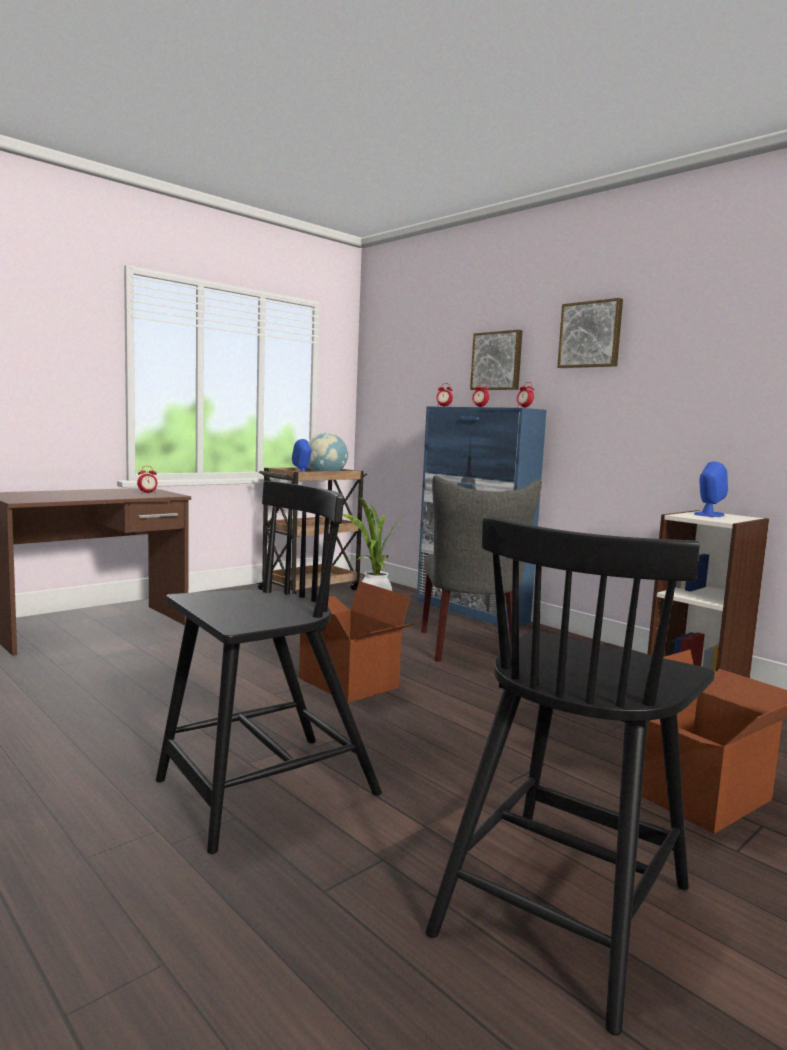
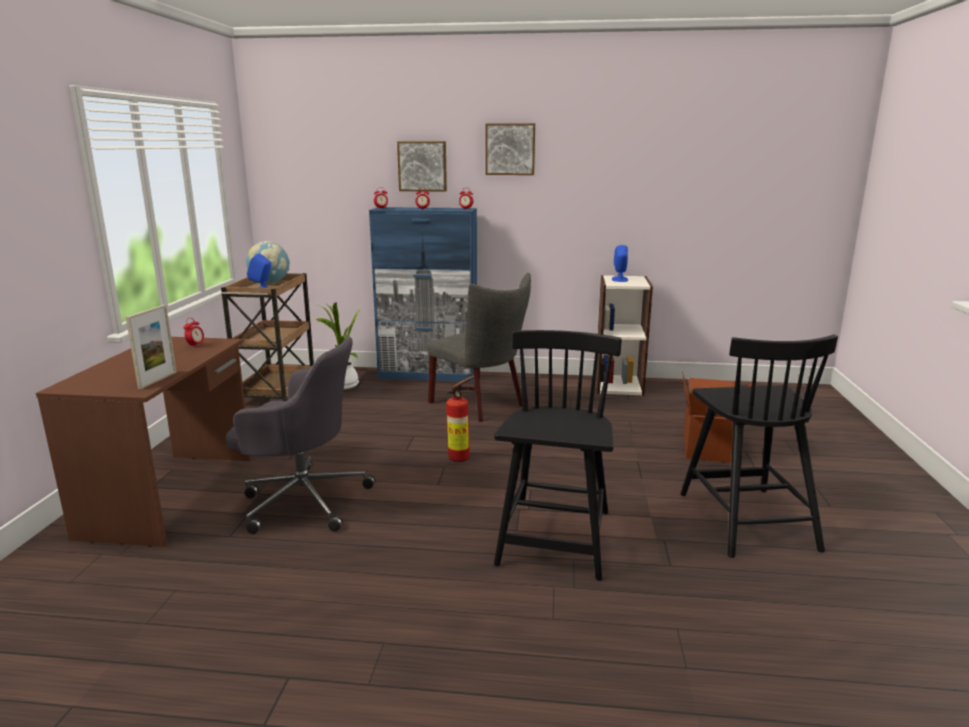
camera: 40 degrees left, 10 degrees up
(51, 499) = (158, 380): none -> picture frame
(152, 662) = (303, 500): none -> grey office chair
(346, 683) = (462, 458): cardboard box -> fire extinguisher

